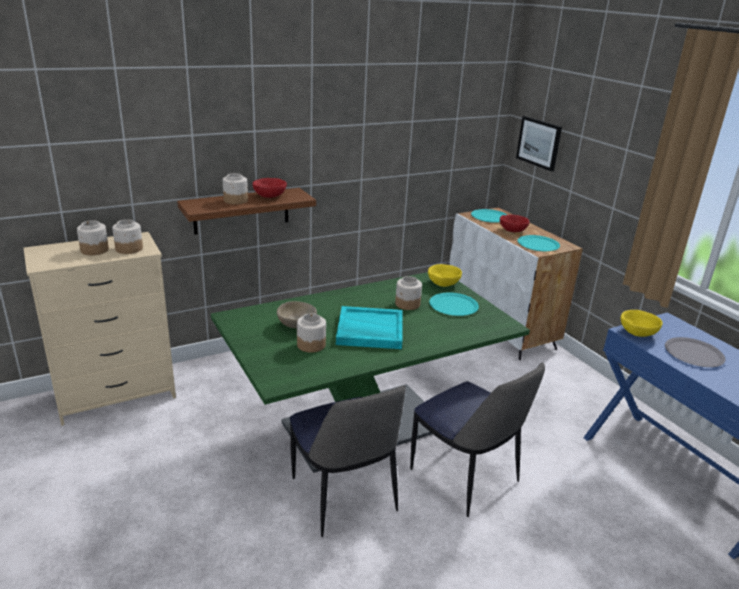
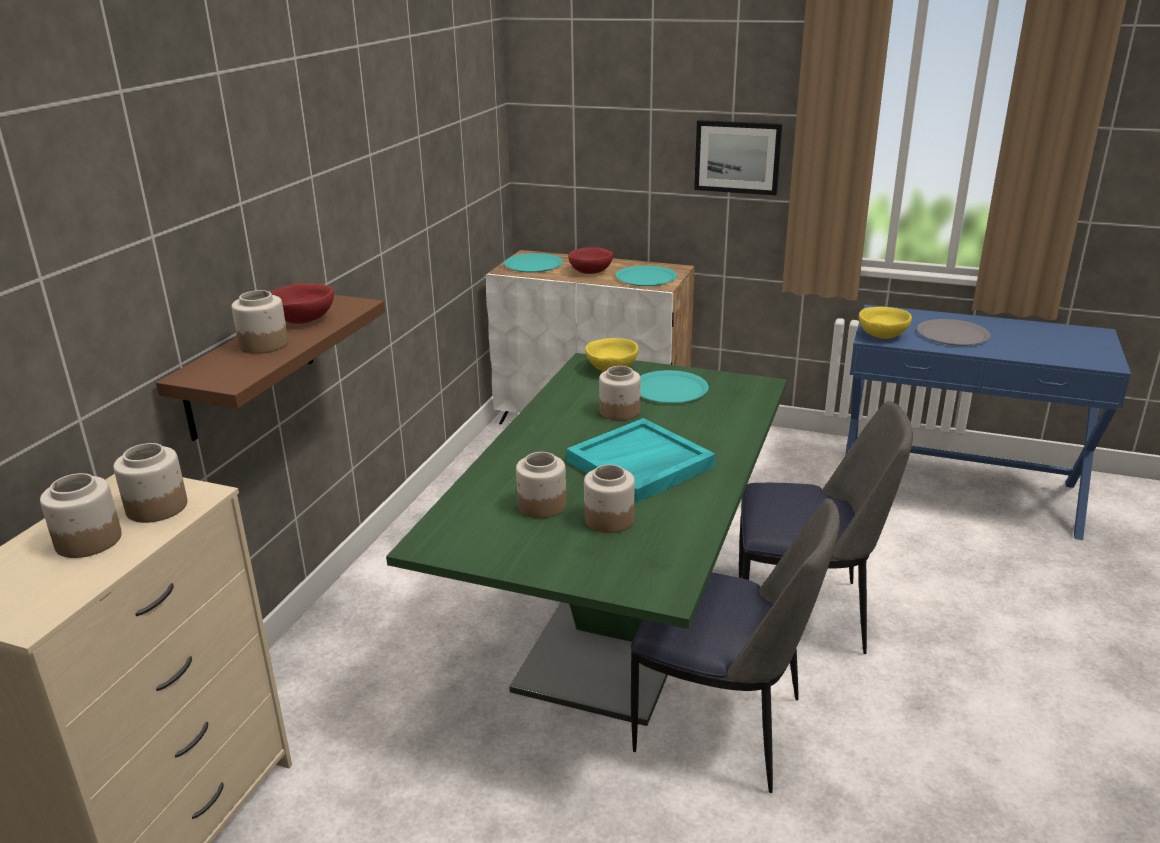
camera: 40 degrees left, 0 degrees up
(296, 325) = (541, 506): beige bowl -> jar
(539, 143) = (576, 134): picture -> picture (737, 157)

